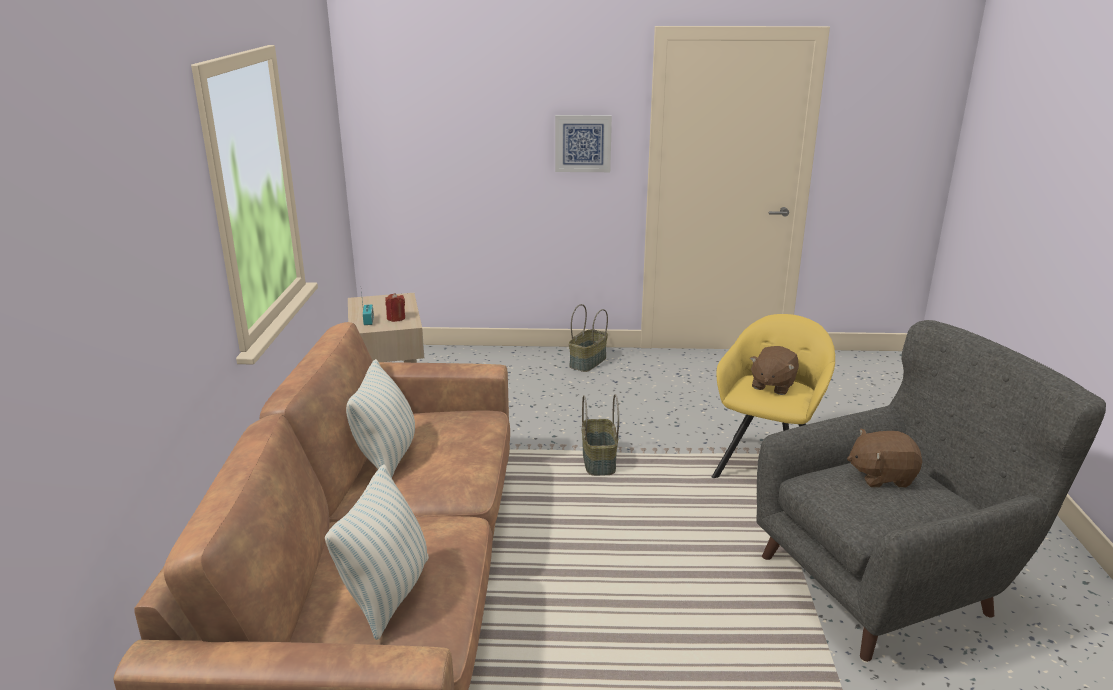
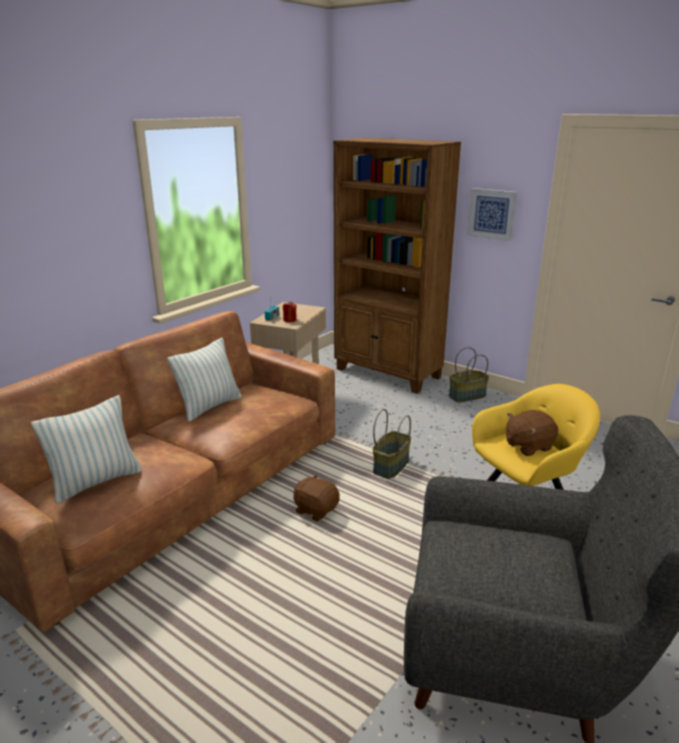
camera: 35 degrees right, 0 degrees up
(476, 361) = (388, 373): none -> brown bookcase
(881, 476) = (512, 549): brown plush toy -> brown plush toy (316, 510)

